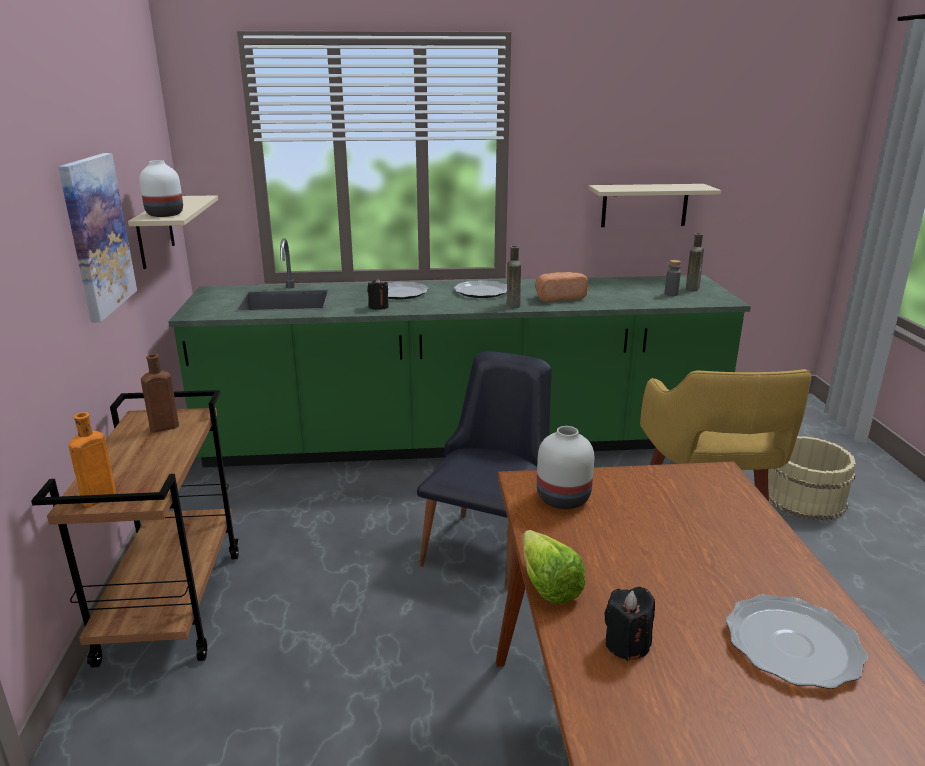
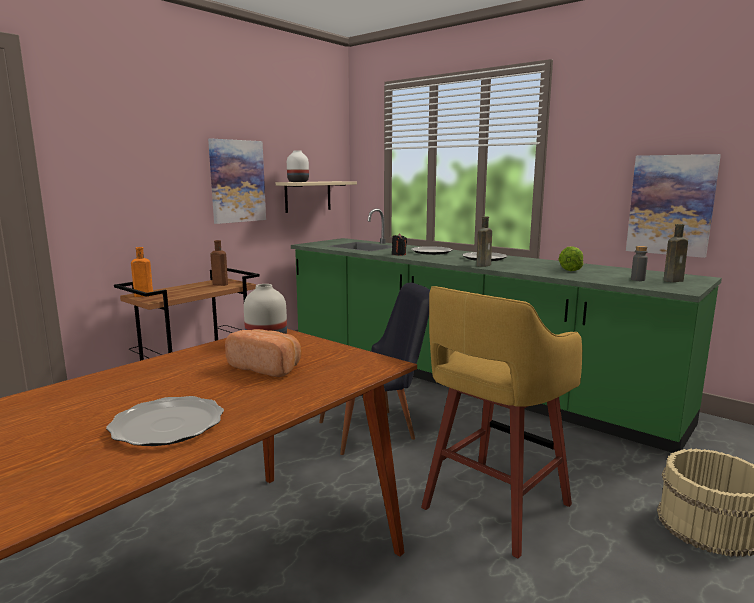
camera: 45 degrees right, 10 degrees down
(546, 581) = (162, 359): lettuce -> lettuce (572, 268)
(558, 297) = (529, 267): bread -> bread (267, 367)
(627, 644) = (116, 387): black candle -> none
(644, 205) = (671, 205): beige shelf -> picture

